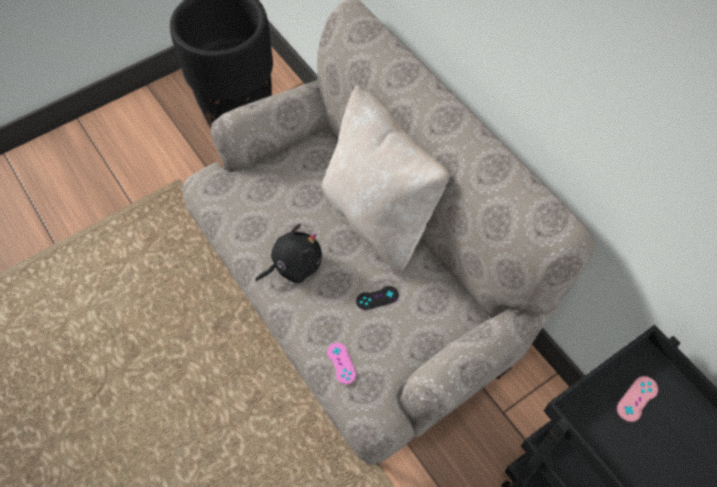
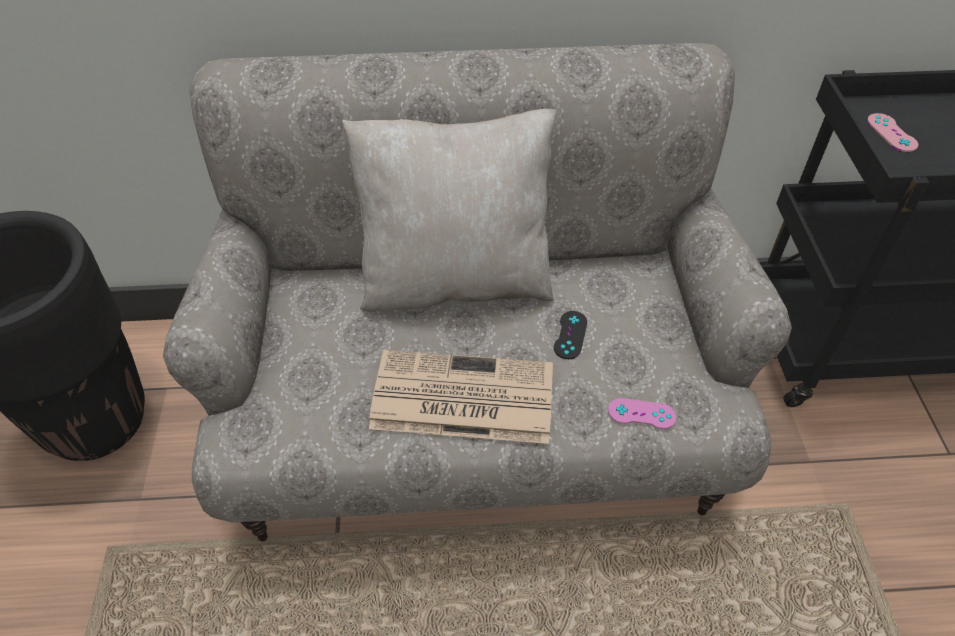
camera: 60 degrees left, 10 degrees down
(293, 265) = (460, 398): black plush toy -> newspaper

